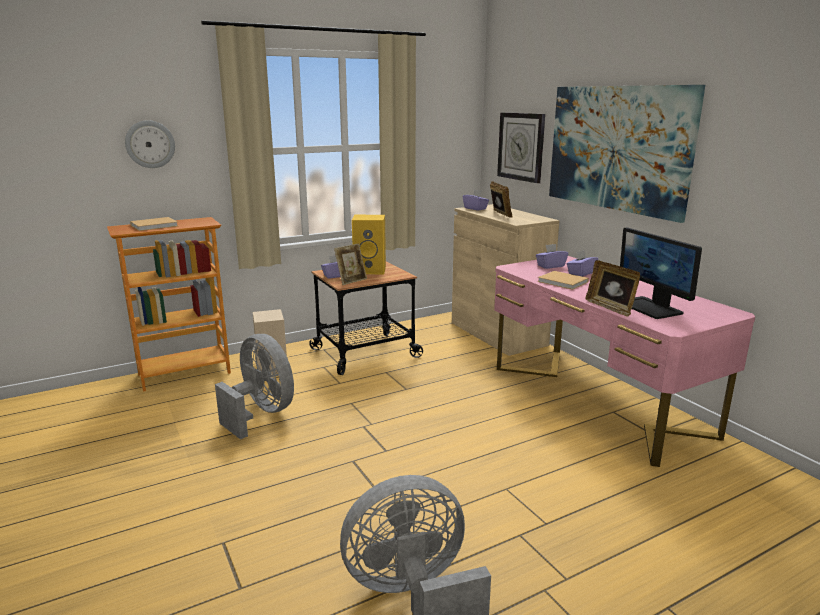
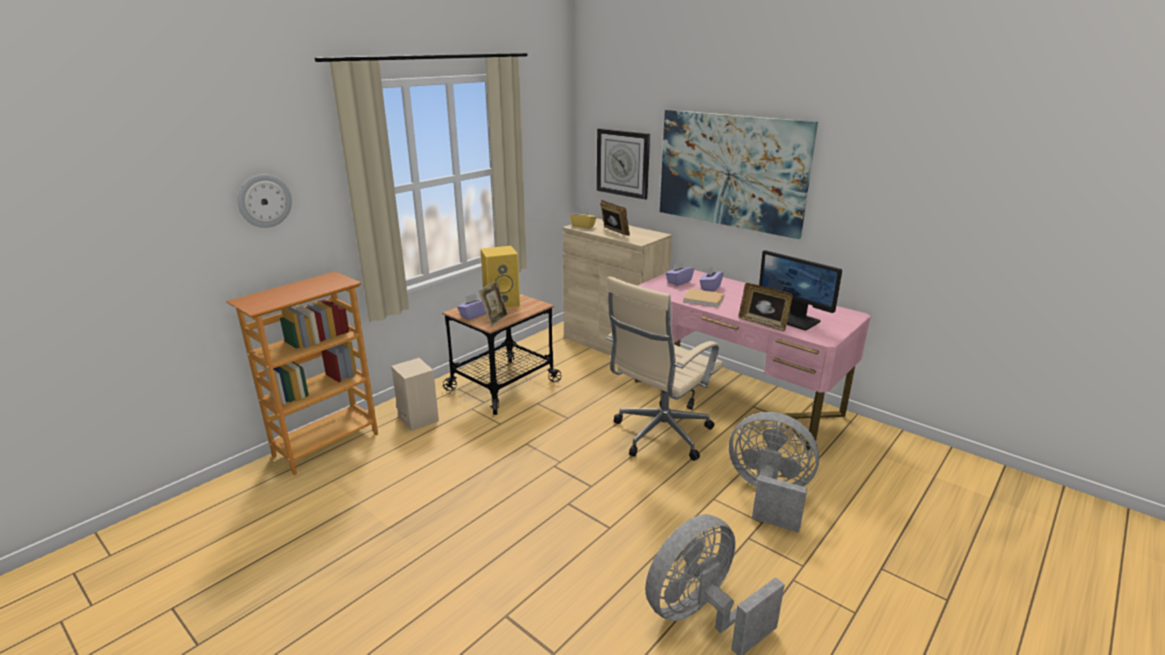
camera: 20 degrees left, 5 degrees up
(155, 225) = (286, 293): beige book -> none
(261, 413) = (445, 473): grey fan -> grey fan (768, 495)
(475, 208) = (583, 226): purple tissue box -> yellow tissue box
(487, 420) = (659, 436): none -> beige office chair

